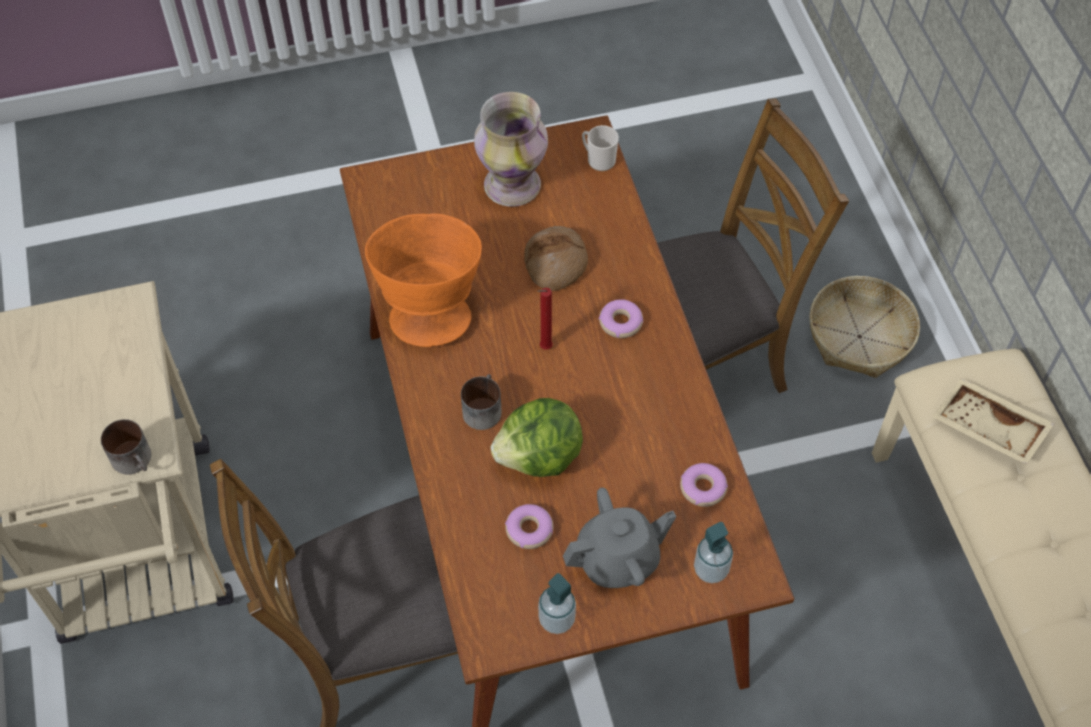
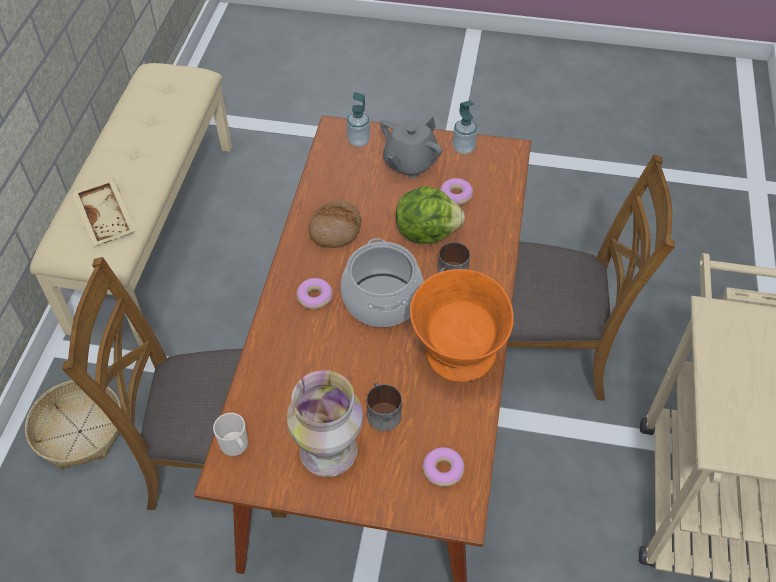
camera: 155 degrees left, 5 degrees down
(136, 459) = (727, 311): mug -> mug (381, 413)
(544, 348) = (383, 300): red candle -> cooking pot
(555, 263) = (334, 362): bread -> bread (335, 229)
(618, 559) = (409, 163): grey teapot -> grey teapot turned 60 degrees counterclockwise
(703, 488) = (333, 179): donut -> donut (443, 470)

